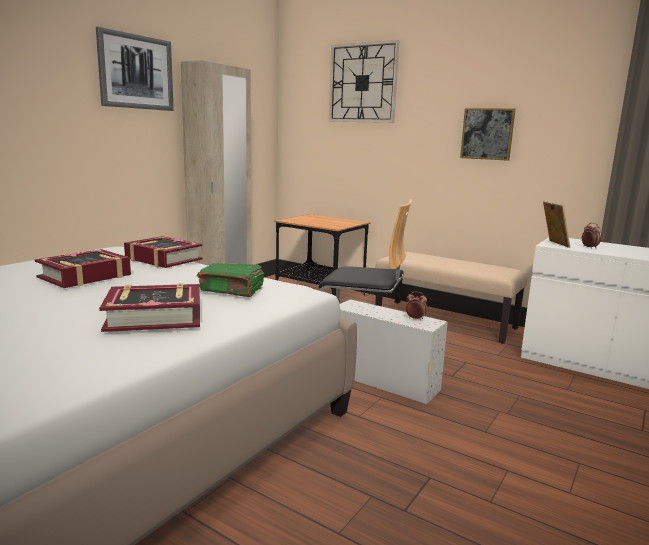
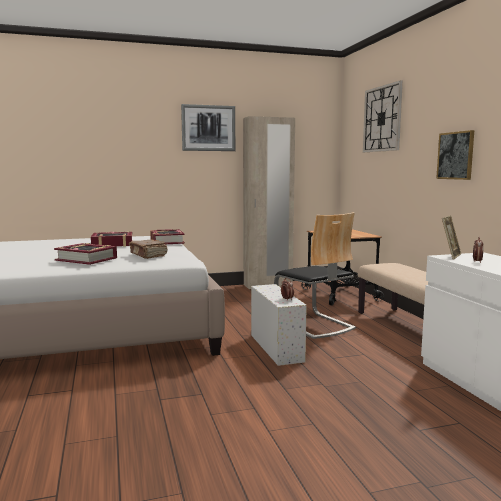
camera: 40 degrees right, 5 degrees down
(232, 290) = (148, 255): green book -> brown book

